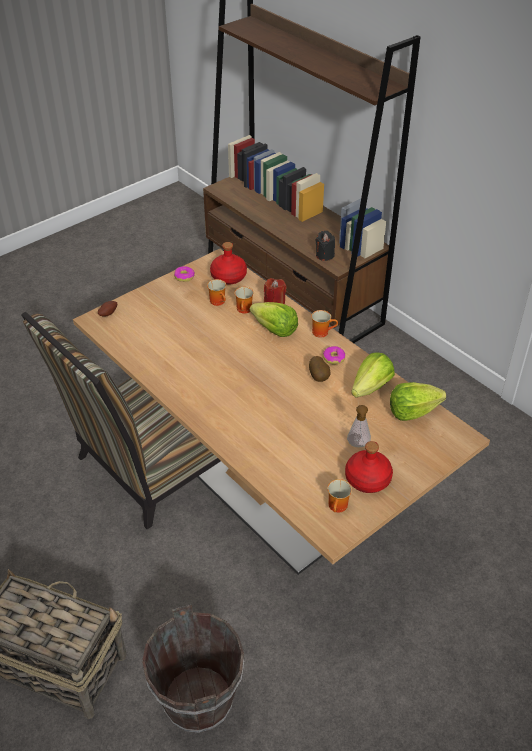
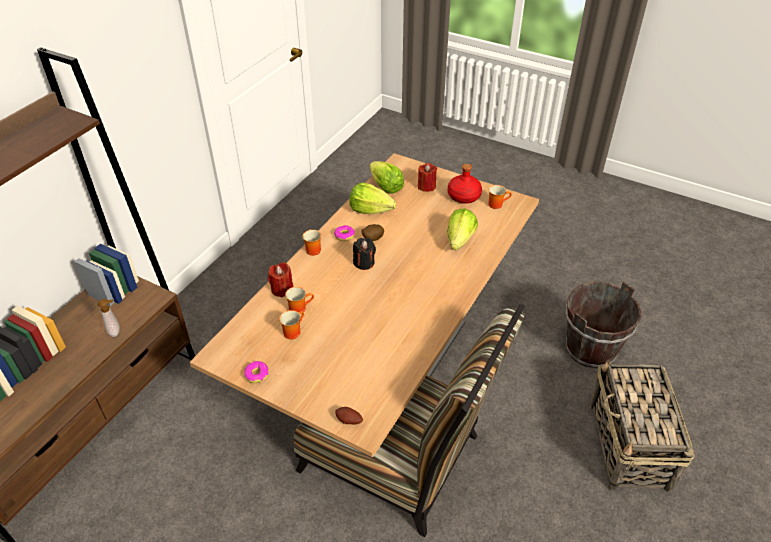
camera: 110 degrees left, 0 degrees up
(229, 277) = (245, 336): red bottle -> none
(274, 330) = (322, 279): lettuce -> lettuce (460, 240)
(324, 255) = (138, 311): black candle -> black candle (364, 263)
(358, 445) = (435, 205): soap dispenser -> soap dispenser (116, 332)
(401, 449) = (426, 186): none -> red candle

